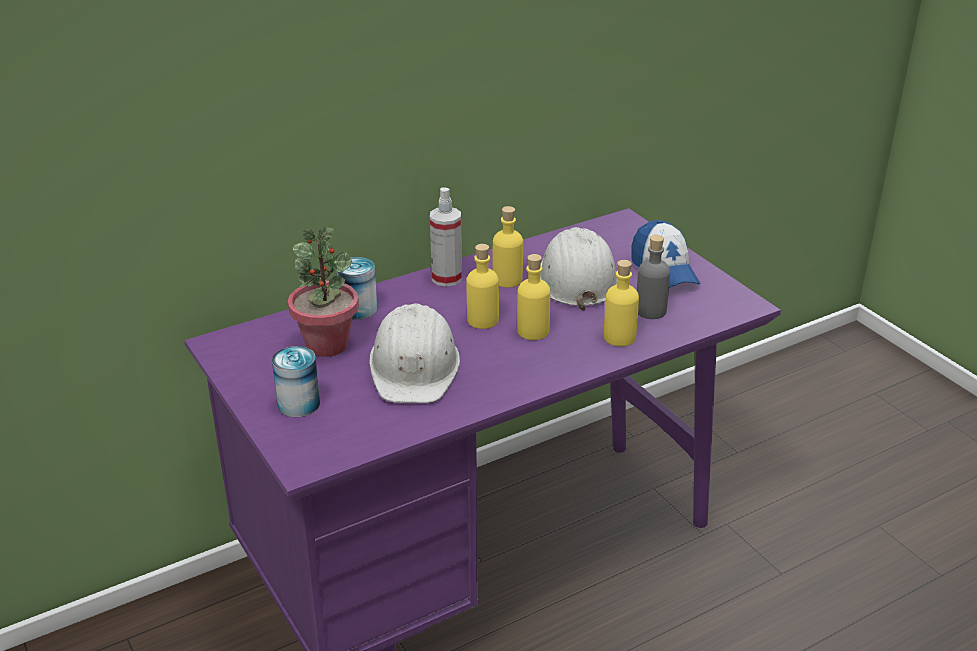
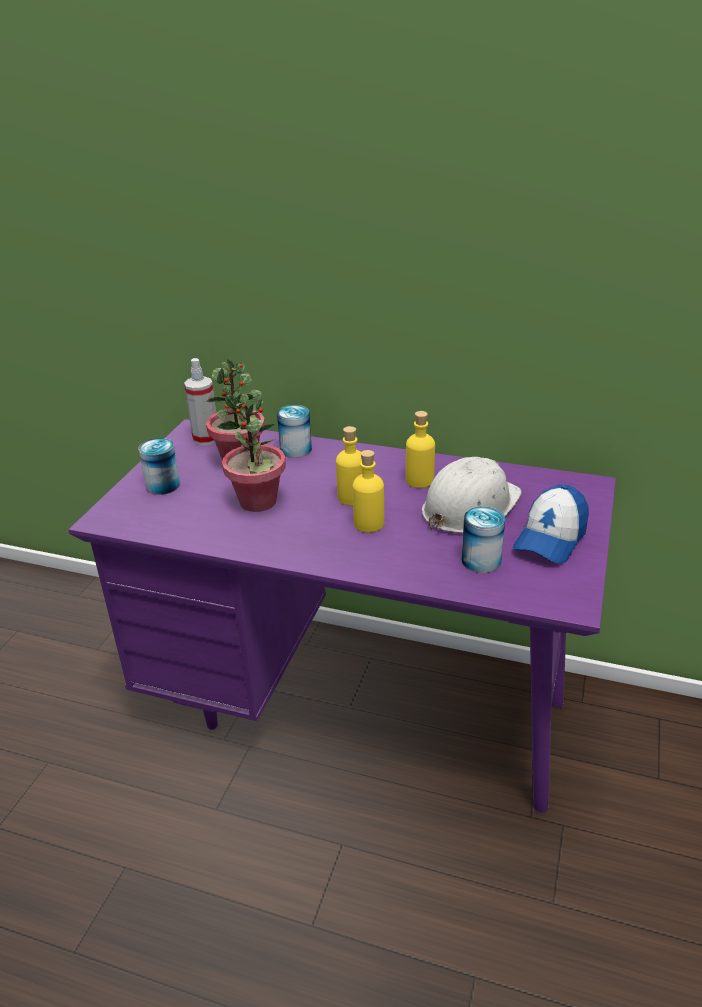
camera: 50 degrees right, 0 degrees up
(415, 366) = (258, 502): white hard hat -> potted plant
(446, 278) = (382, 459): spray bottle -> spray bottle (206, 438)
(619, 337) = (419, 564): yellow bottle -> none
(650, 311) = (481, 560): grey bottle -> can

